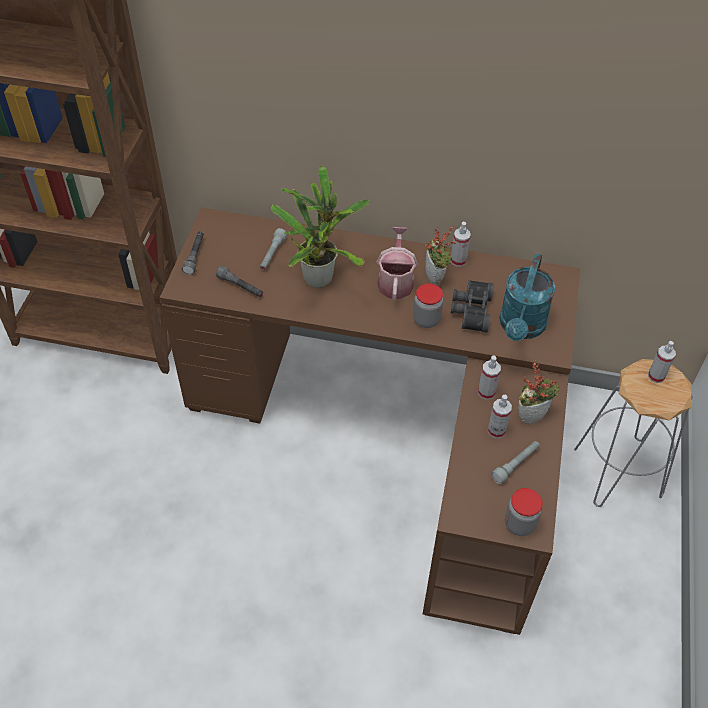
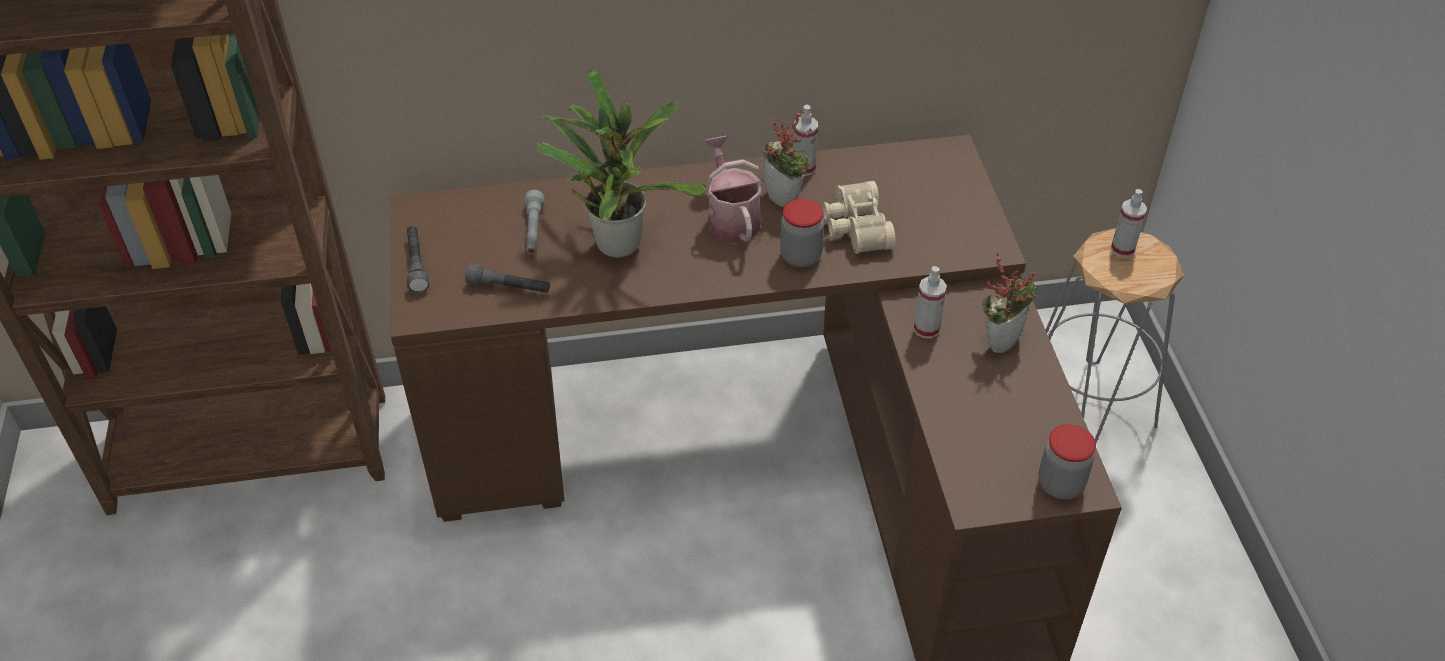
camera: 20 degrees left, 5 degrees down
(470, 311) = (854, 228): black binoculars -> beige binoculars
(496, 430) = (966, 374): spray bottle -> none
(516, 464) = (1014, 409): grey flashlight -> none
(521, 328) = (933, 230): turquoise watering can -> none

